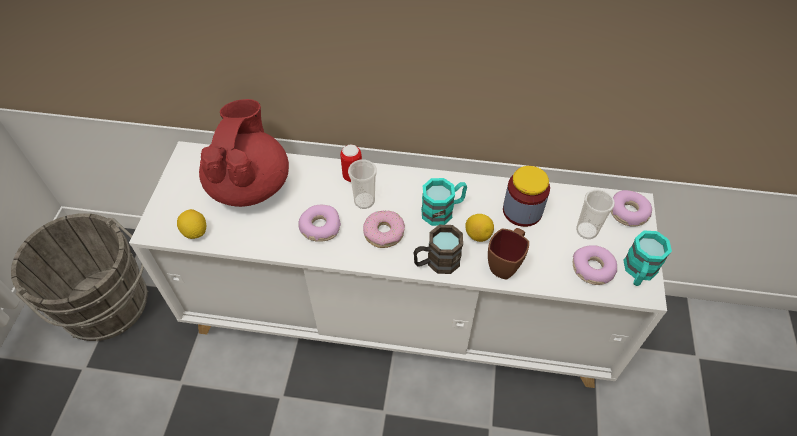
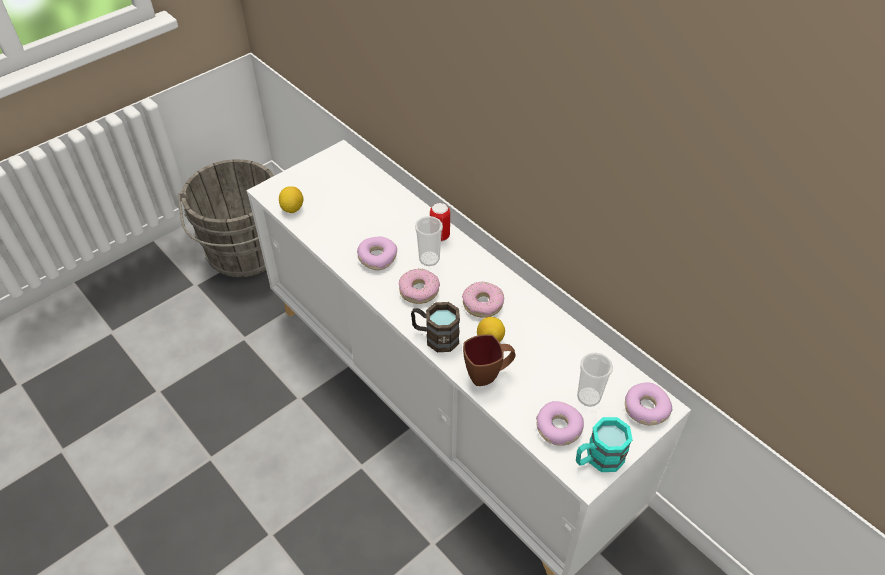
camera: 40 degrees right, 5 degrees down
(250, 185) = (360, 198): red teapot -> none
(443, 210) = (482, 304): turquoise mug -> donut
(522, 211) = (549, 345): jar -> none

